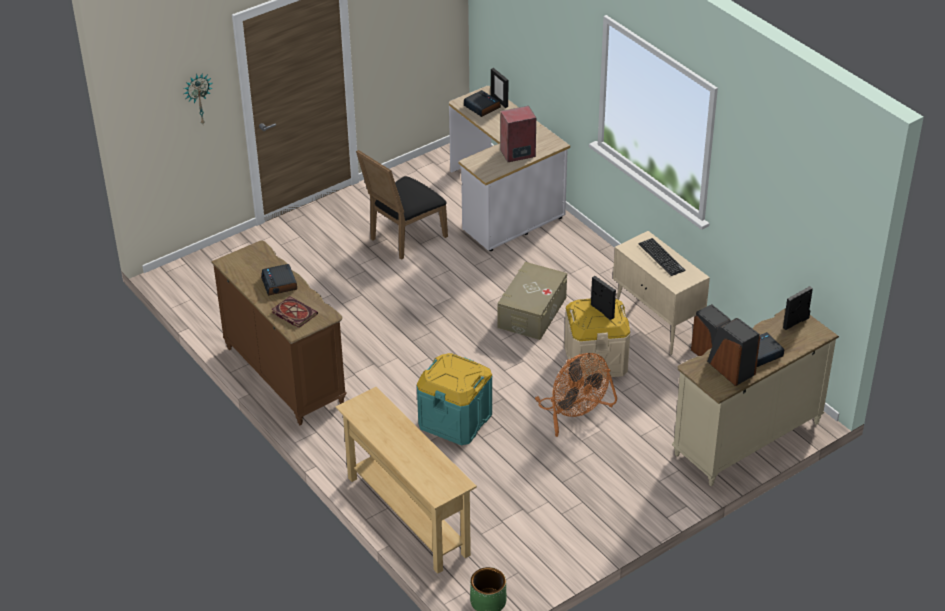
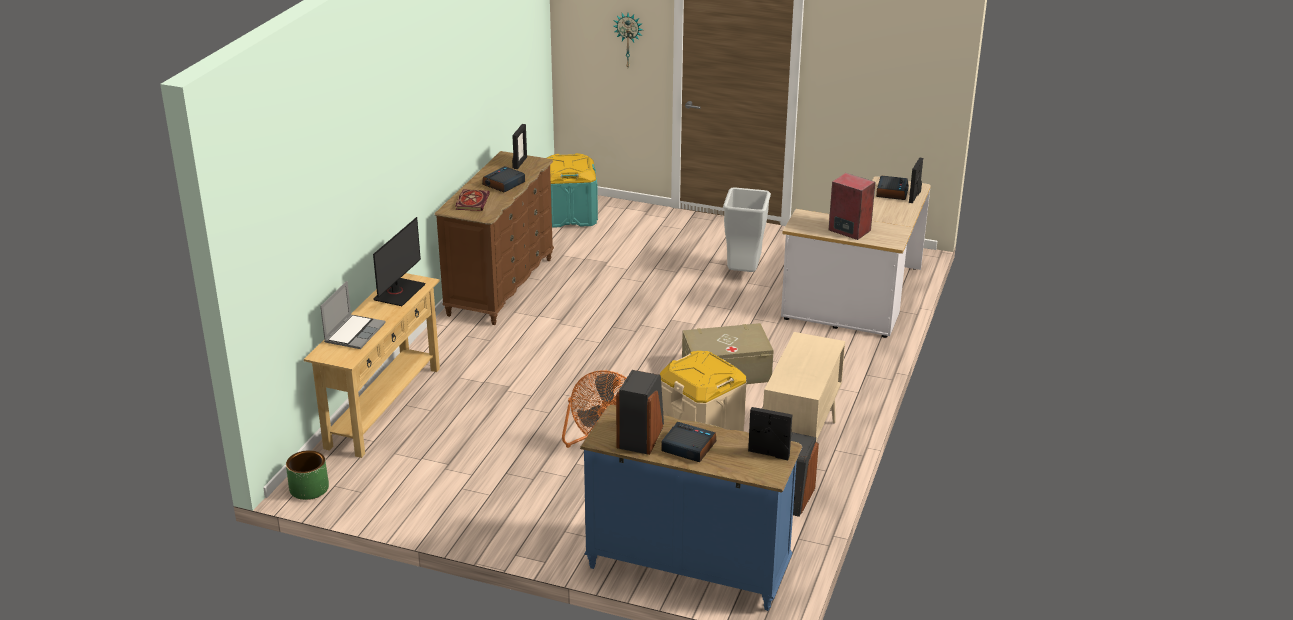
camera: 55 degrees right, 10 degrees down
(376, 417) = (398, 292): none -> monitor
(404, 238) = (743, 273): black chair -> grey trash can
(420, 465) = (354, 333): none -> laptop
(455, 420) = (531, 385): turquoise storage box -> turquoise storage box (569, 215)
(601, 311) = (707, 369): picture frame -> picture frame (519, 162)
(661, 257) = (812, 362): keyboard -> none
(746, 439) = (687, 567): beige dresser -> blue dresser

